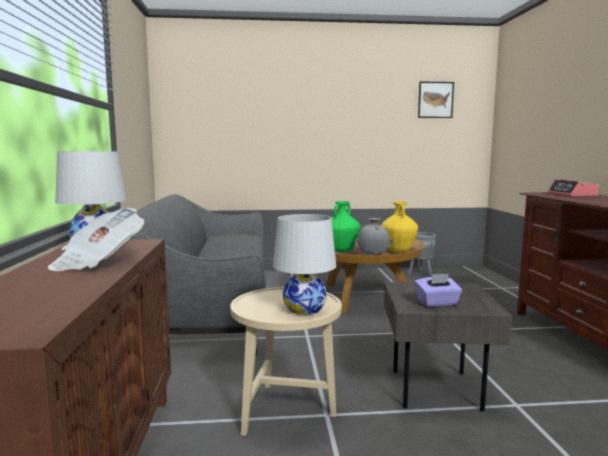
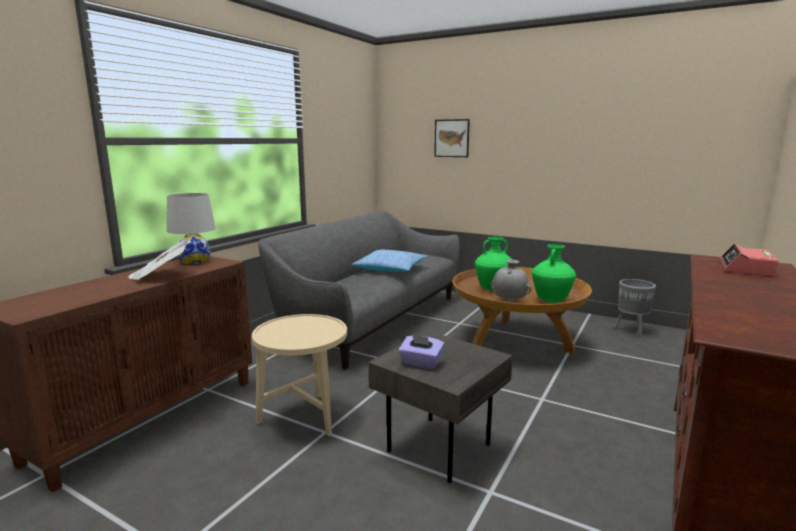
camera: 35 degrees right, 5 degrees up
(229, 248) = (390, 269): none -> pillow
(305, 308) = (299, 338): white table lamp -> none
(398, 251) = (551, 301): yellow vase -> green vase
(435, 100) = (686, 112): picture -> picture (451, 138)

